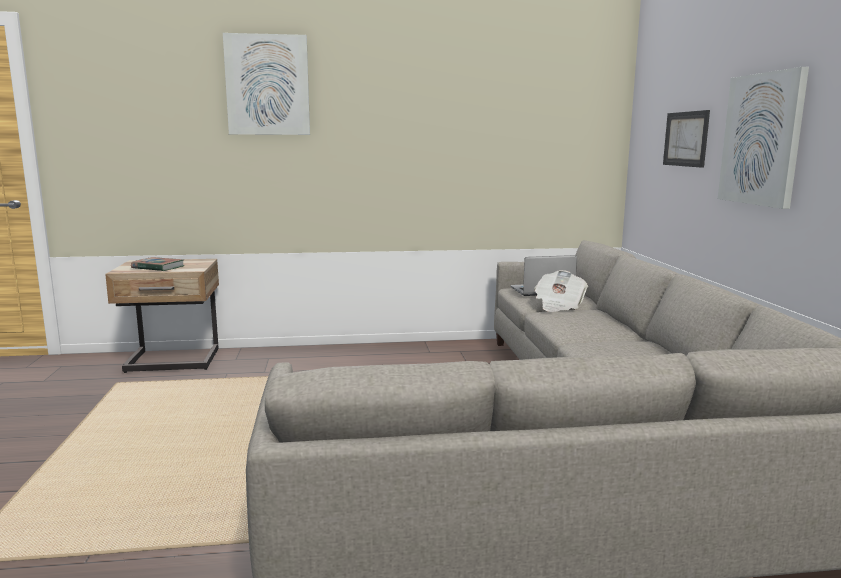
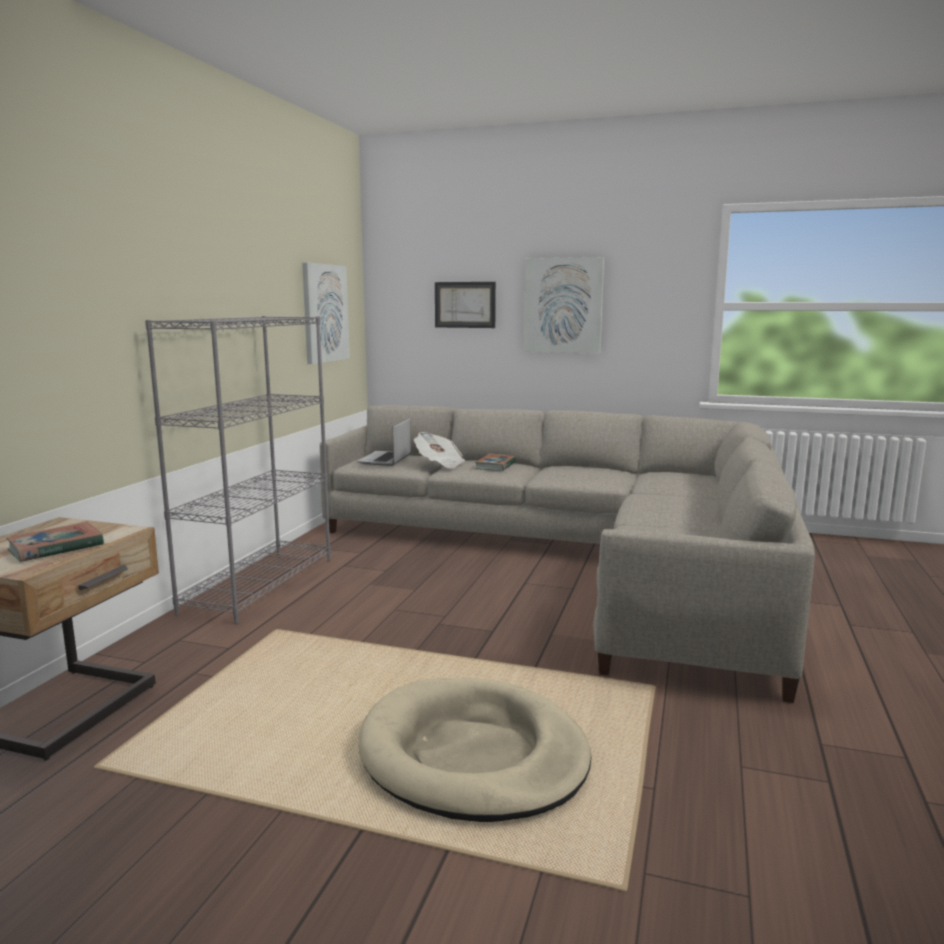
camera: 65 degrees left, 0 degrees up
(134, 476) = (473, 755): none -> beige dog bed
(267, 85) = (97, 225): picture -> picture (324, 313)
(370, 352) = (260, 584): none -> grey bookcase
(588, 321) = (495, 466): none -> book

